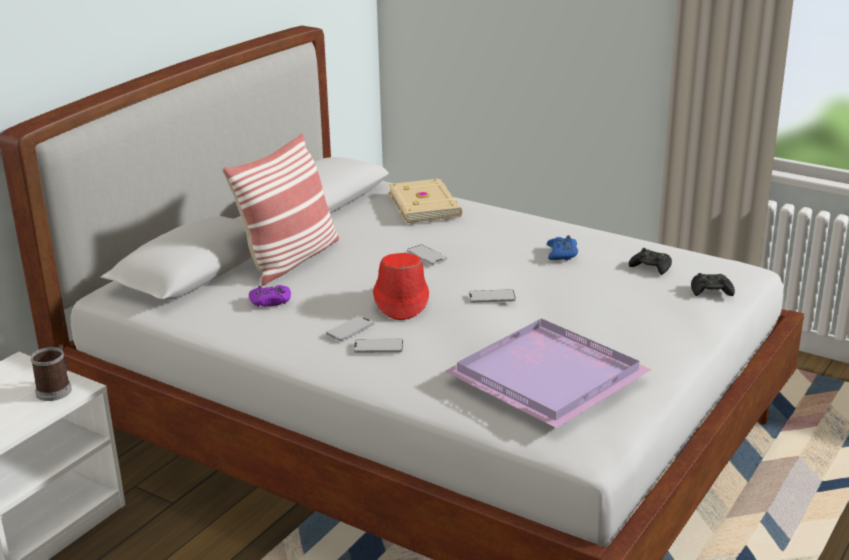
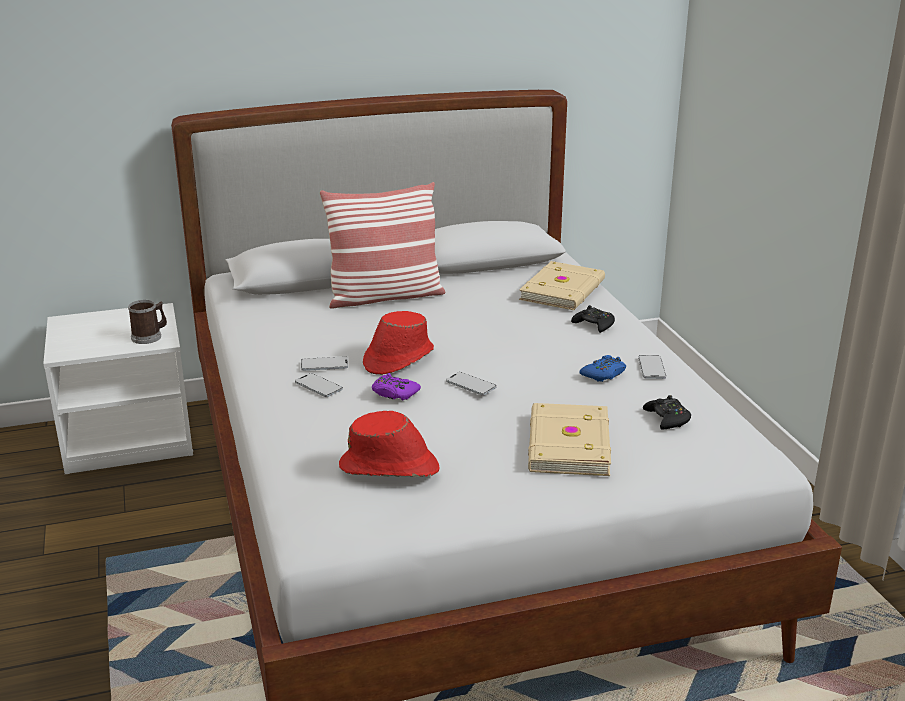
camera: 40 degrees right, 0 degrees up
(270, 301) = (314, 322): purple game controller -> purple game controller (394, 393)
(426, 255) = (488, 331): phone -> phone (651, 368)
(551, 376) = (390, 468): purple tray -> red hat
(623, 310) = (566, 444): none -> beige book
(711, 291) = (684, 465): black game controller -> black game controller (594, 325)

